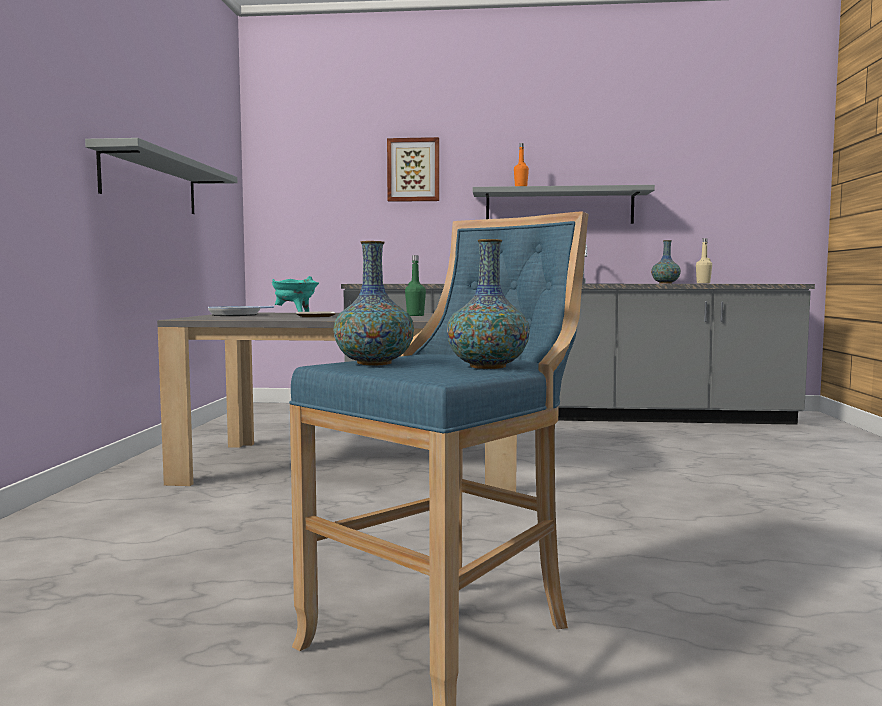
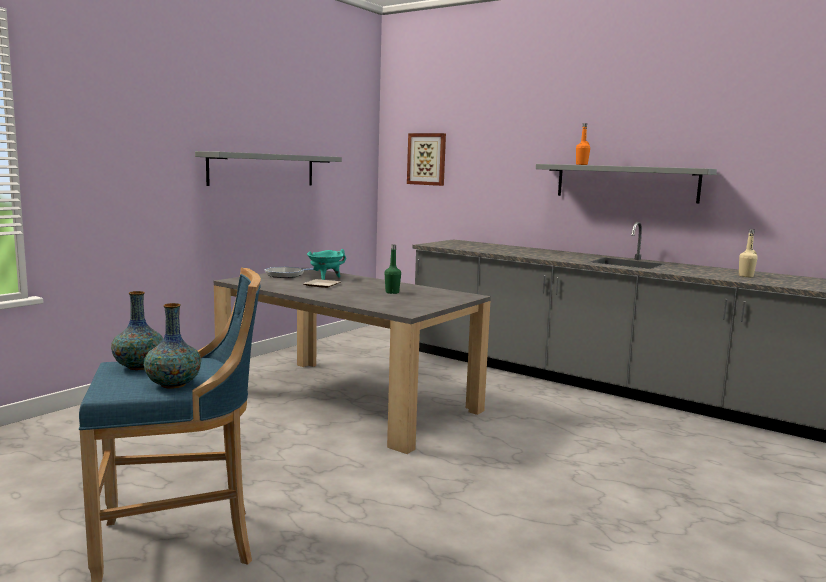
camera: 30 degrees right, 5 degrees up
(413, 170) = (501, 143): picture -> picture (427, 159)
(665, 283) = (718, 269): vase -> none

